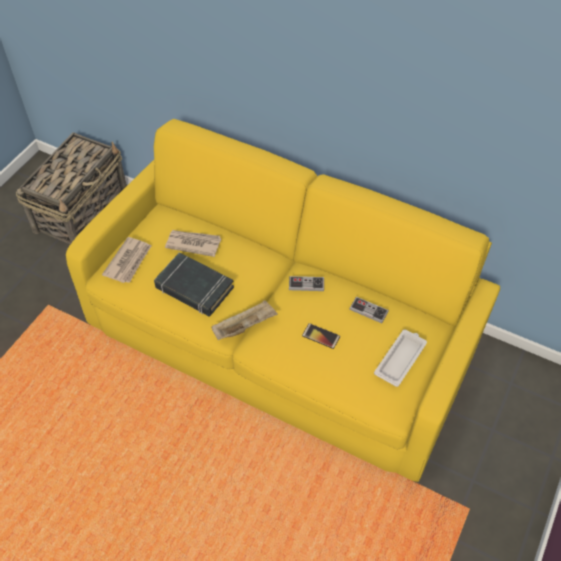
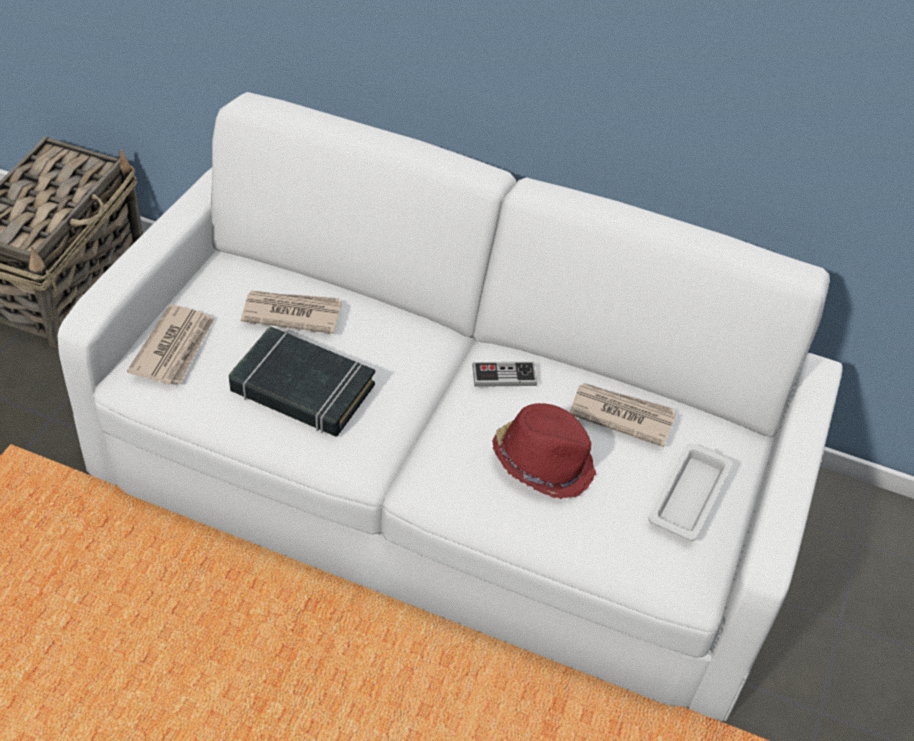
camera: 10 degrees left, 5 degrees down
(245, 326) = (403, 451): beige tray -> none
(281, 333) = (449, 476): yellow sofa -> white sofa
(321, 336) = (543, 462): phone -> red hat
(368, 310) = (621, 415): game controller -> newspaper

